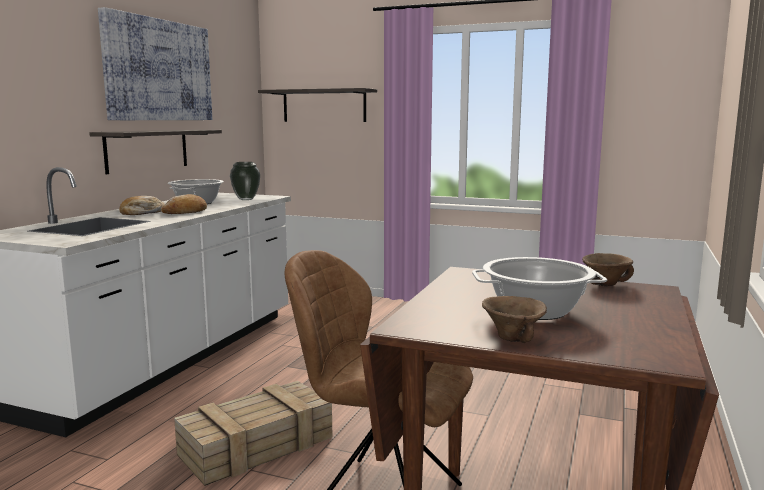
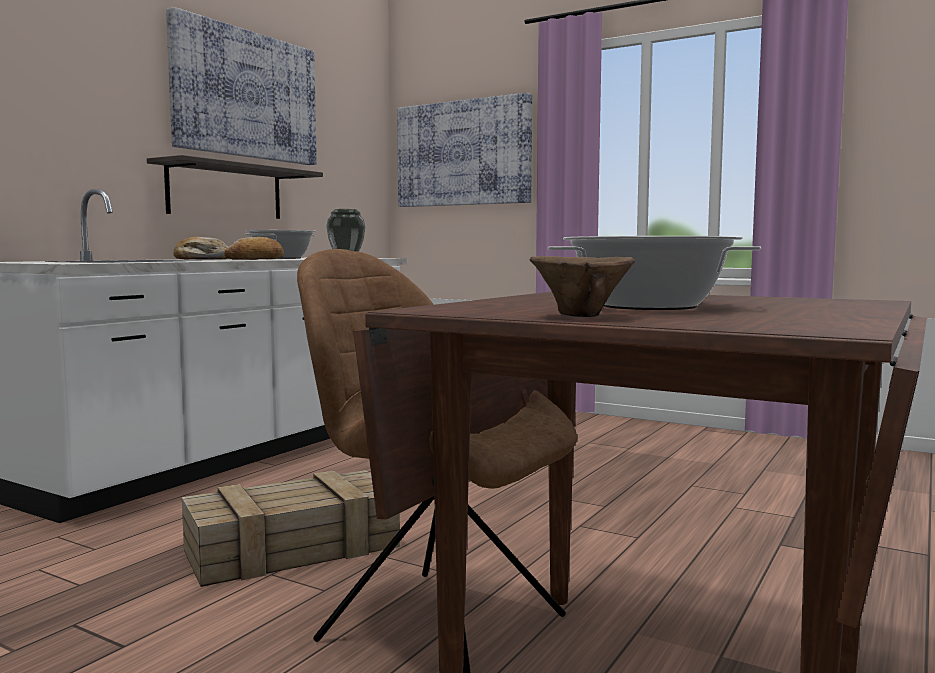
camera: 10 degrees right, 5 degrees down
(324, 106) = (464, 153): shelf -> picture
(606, 285) = (788, 298): brown bowl -> none

